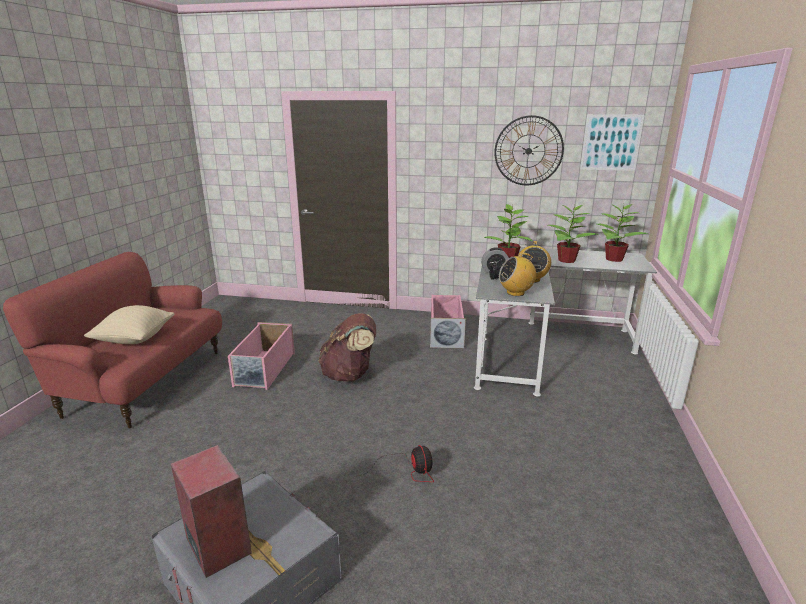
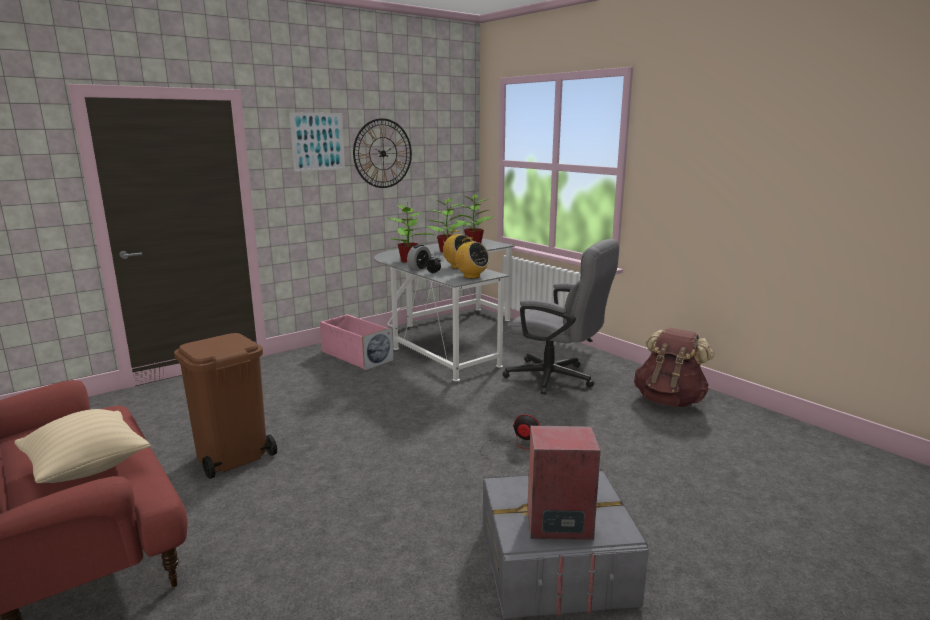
camera: 50 degrees left, 5 degrees down
(264, 370) = (232, 457): pink storage box -> brown trash can
(350, 375) = (336, 418): brown backpack -> brown backpack (669, 400)
(515, 293) = (471, 276): radio -> radio turned 75 degrees counterclockwise
(567, 435) = (557, 379): none -> grey office chair
(611, 142) = (444, 142): picture -> picture (318, 141)

